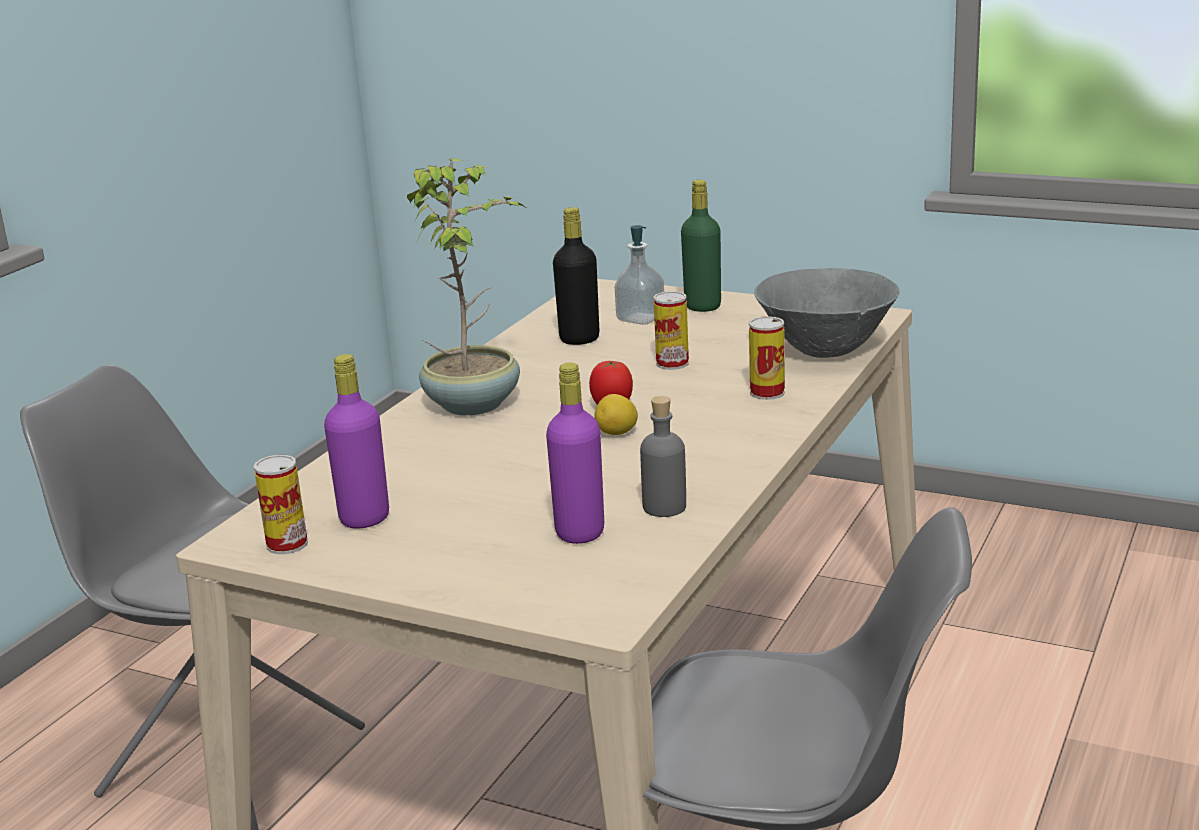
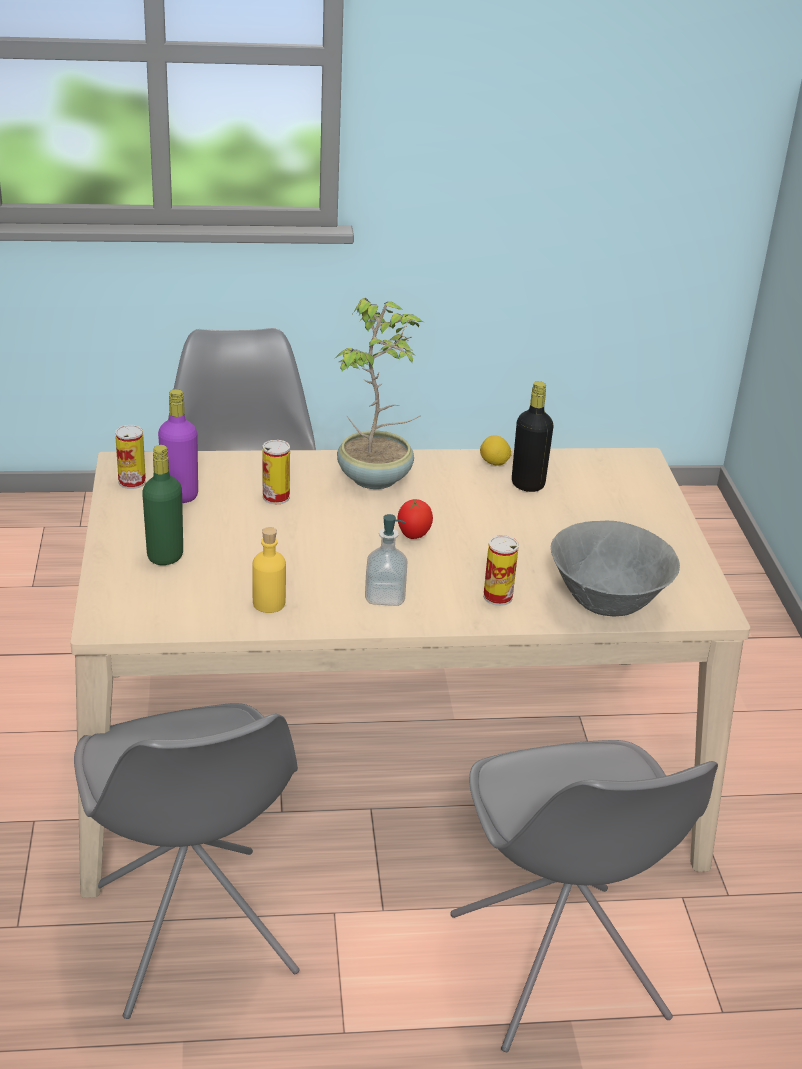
camera: 55 degrees right, 10 degrees up
(580, 533) = (210, 580): purple bottle -> none
(617, 434) = (371, 550): lemon -> lemon (494, 463)
(640, 318) = (594, 499): soap dispenser -> soap dispenser (385, 596)
(664, 507) = (269, 603): grey bottle -> yellow bottle
(672, 363) = (517, 538): can -> can (276, 497)
(702, 306) = (648, 520): green bottle -> green bottle (165, 556)
(997, 723) = (558, 970): none -> grey chair

